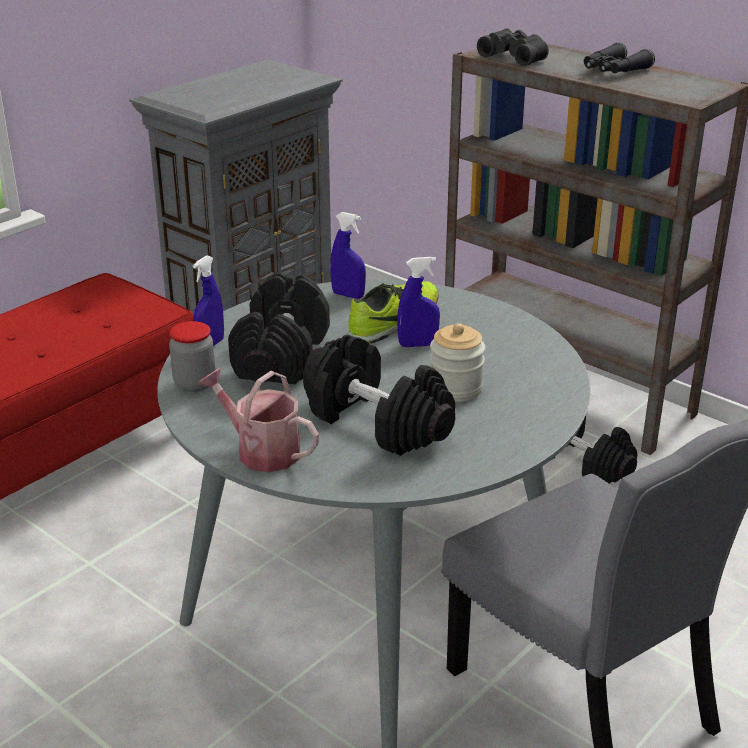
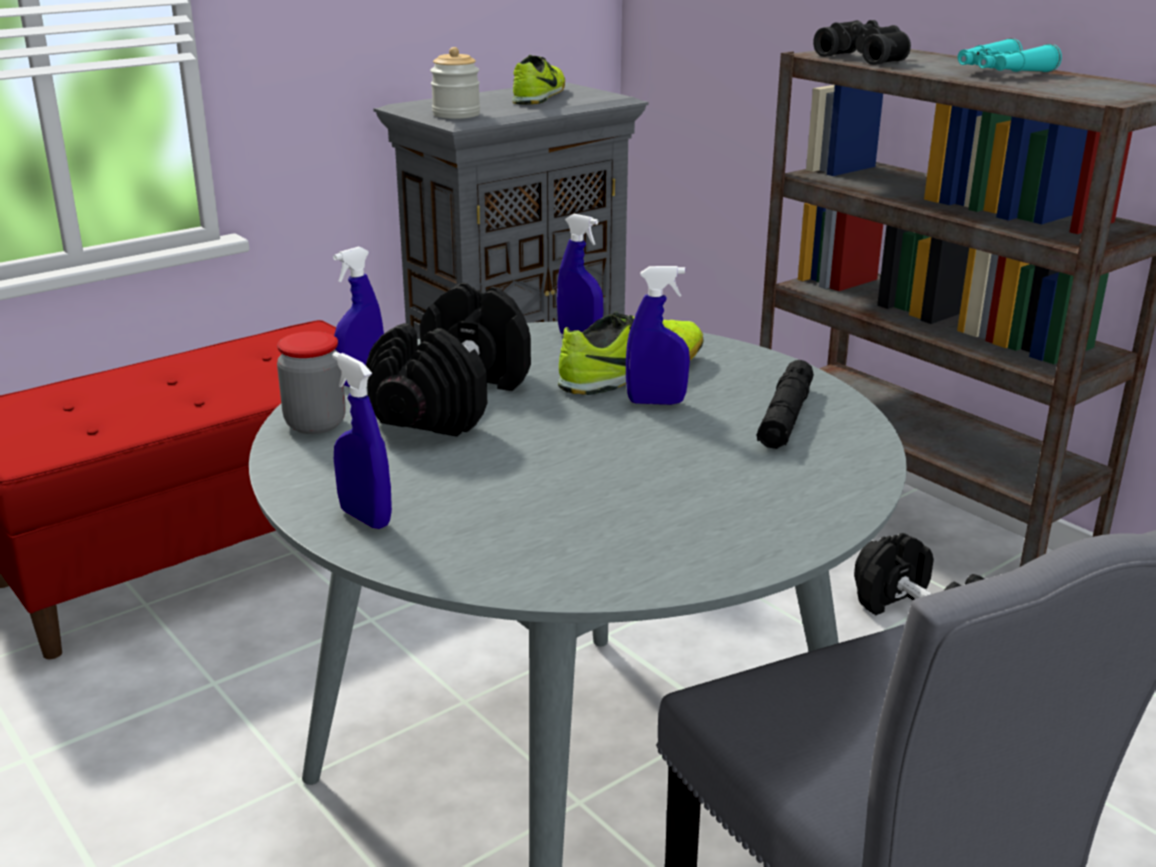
camera: 10 degrees right, 5 degrees down
(257, 79) = (539, 96): none -> shoe
(261, 450) = (365, 518): watering can -> blue spray bottle
(378, 422) = (558, 495): black dumbbell -> none
(455, 389) = (693, 462): jar -> jar (456, 114)
(505, 349) = (785, 417): none -> black flashlight
(613, 71) = (1000, 72): black binoculars -> turquoise binoculars

